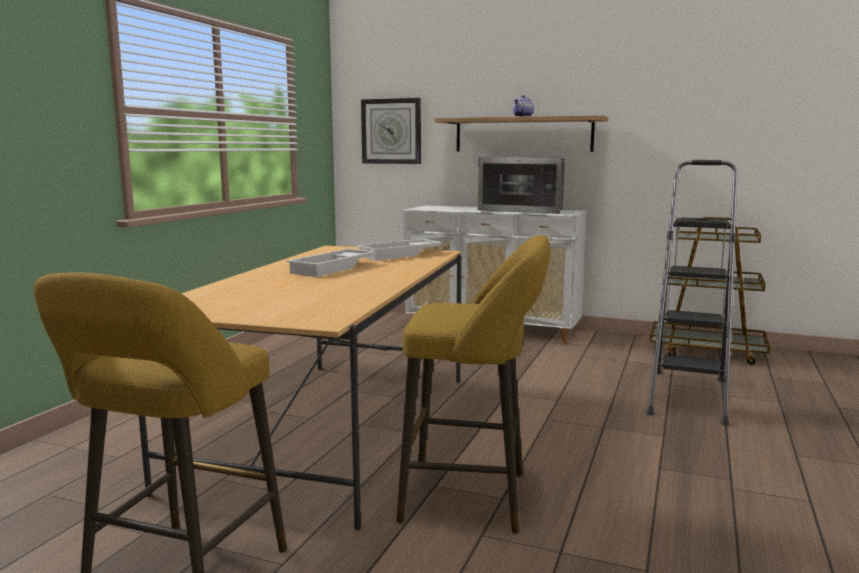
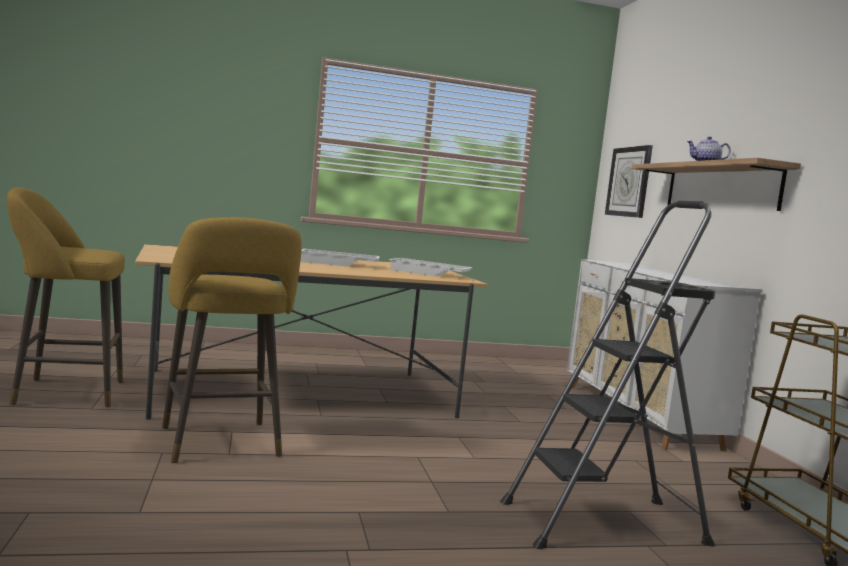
camera: 55 degrees right, 5 degrees down
(525, 210) = (681, 276): microwave -> none

